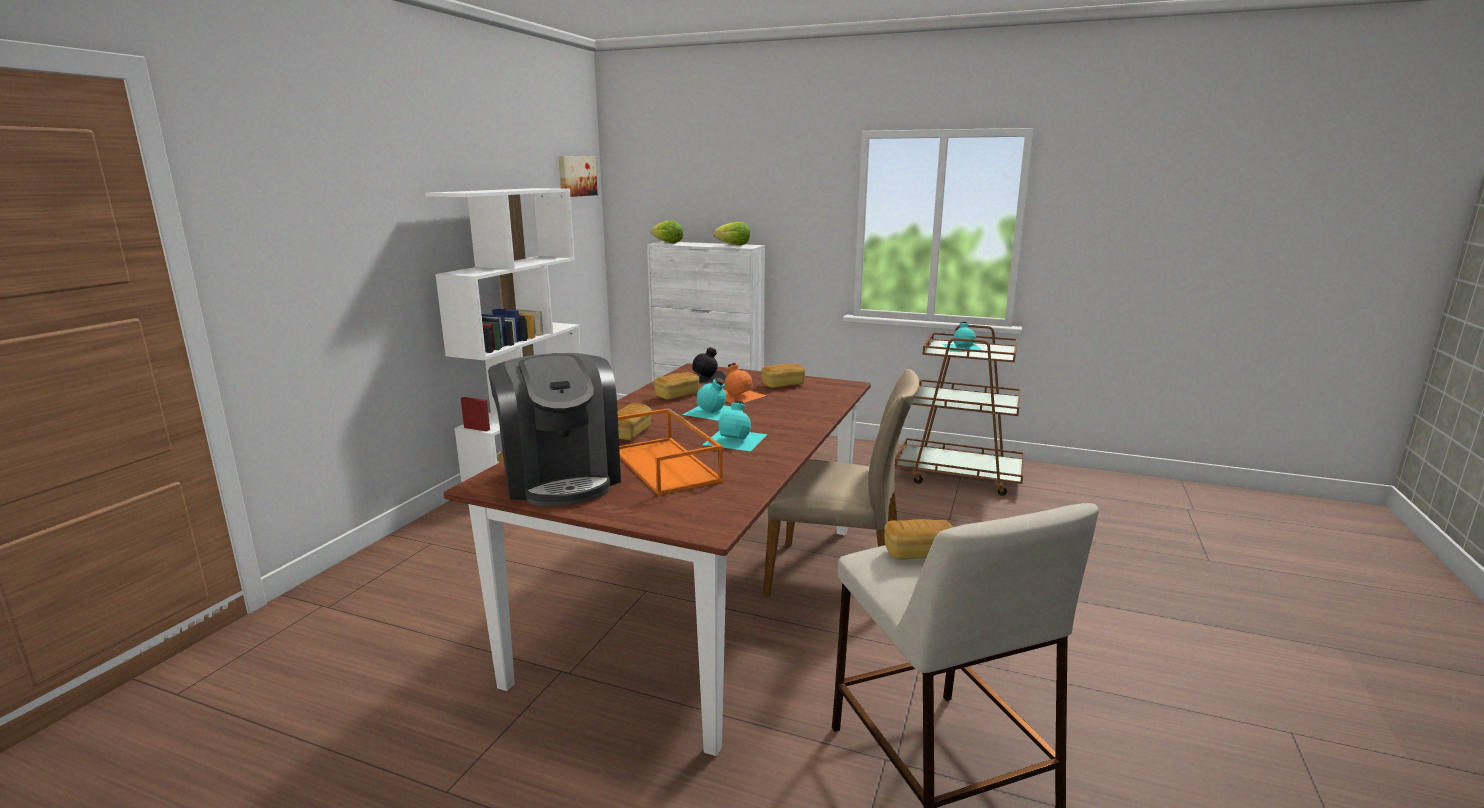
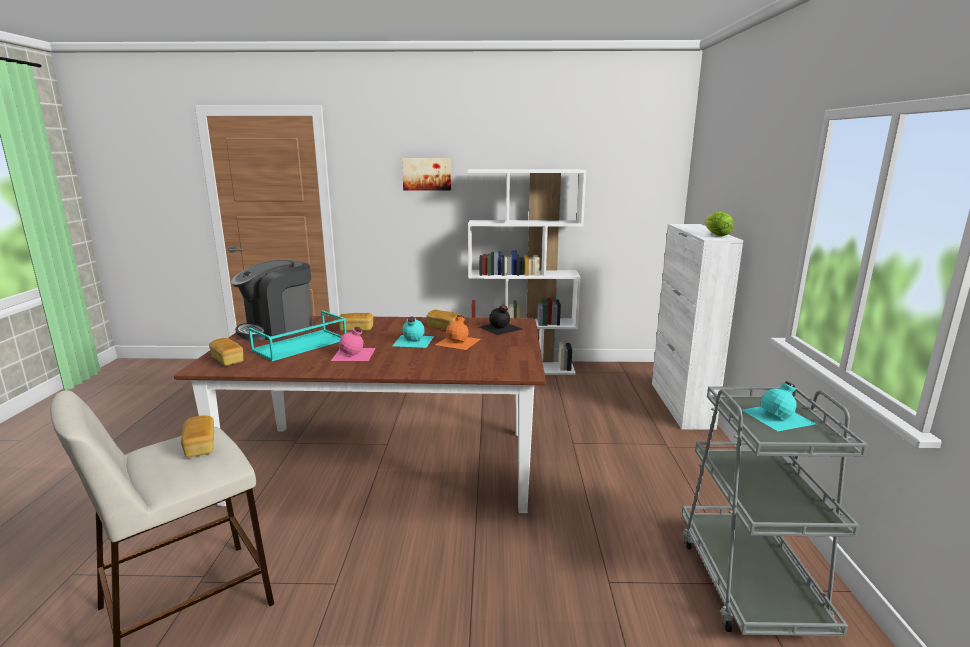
camera: 70 degrees right, 0 degrees up
(576, 176) = (649, 161): picture -> picture (426, 174)
(666, 465) = (300, 345): orange tray -> turquoise tray
(668, 243) = (687, 225): lettuce -> none
(736, 439) = (354, 354): turquoise bottle -> pink bottle
(783, 385) = (500, 351): bread -> bread (228, 360)
(837, 576) = (441, 519): beige chair -> none
(959, 476) = (749, 582): brown cart -> grey cart

